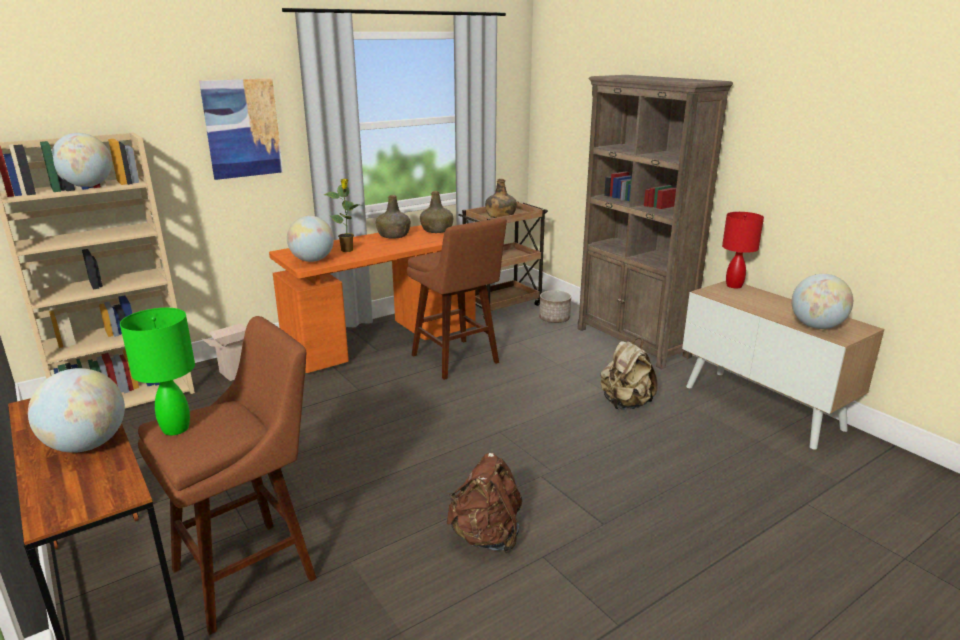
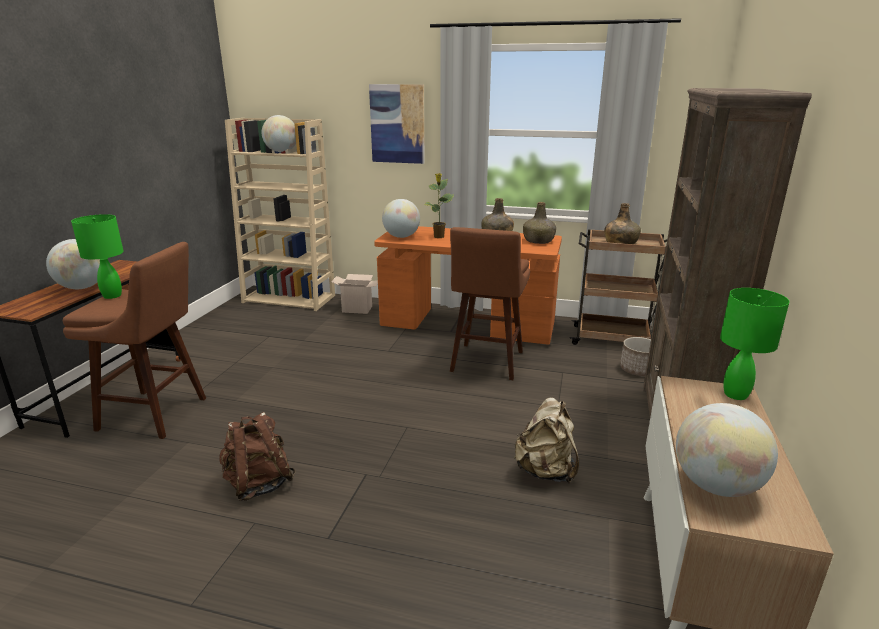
camera: 50 degrees right, 0 degrees up
(734, 286) = (735, 395): red table lamp -> green table lamp

